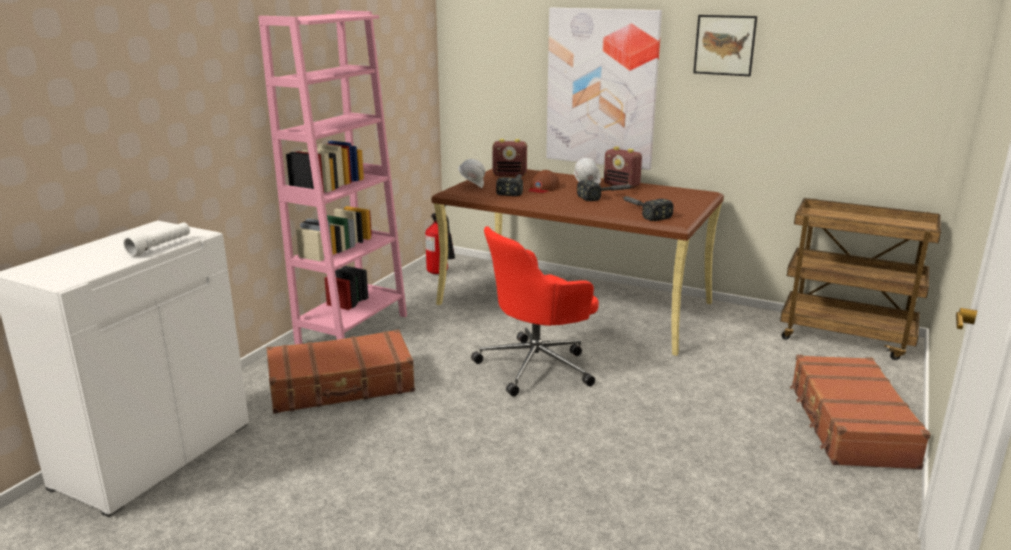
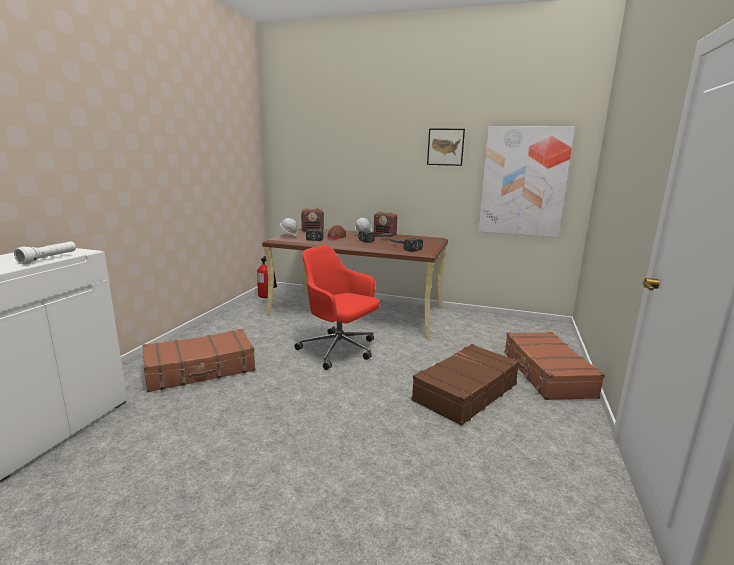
camera: 10 degrees left, 5 degrees down
(352, 329) = (208, 333): pink bookcase -> none
(537, 366) = (339, 350): red office chair -> red office chair turned 75 degrees clockwise
(601, 88) = (369, 176): picture -> picture (523, 182)
(711, 444) = (464, 392): none -> brown suitcase
(846, 337) = (526, 324): brown cart -> none

